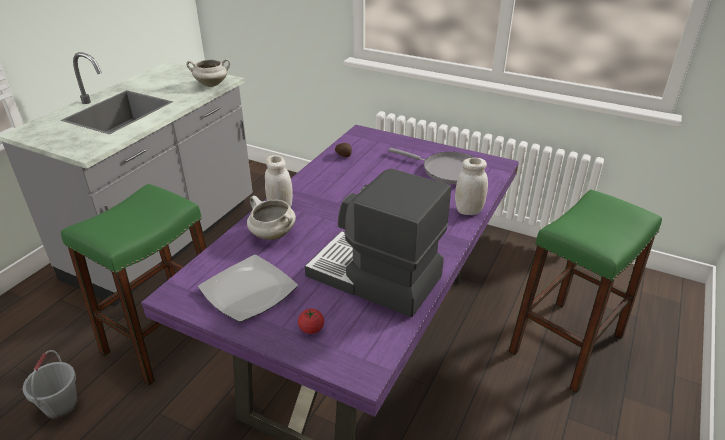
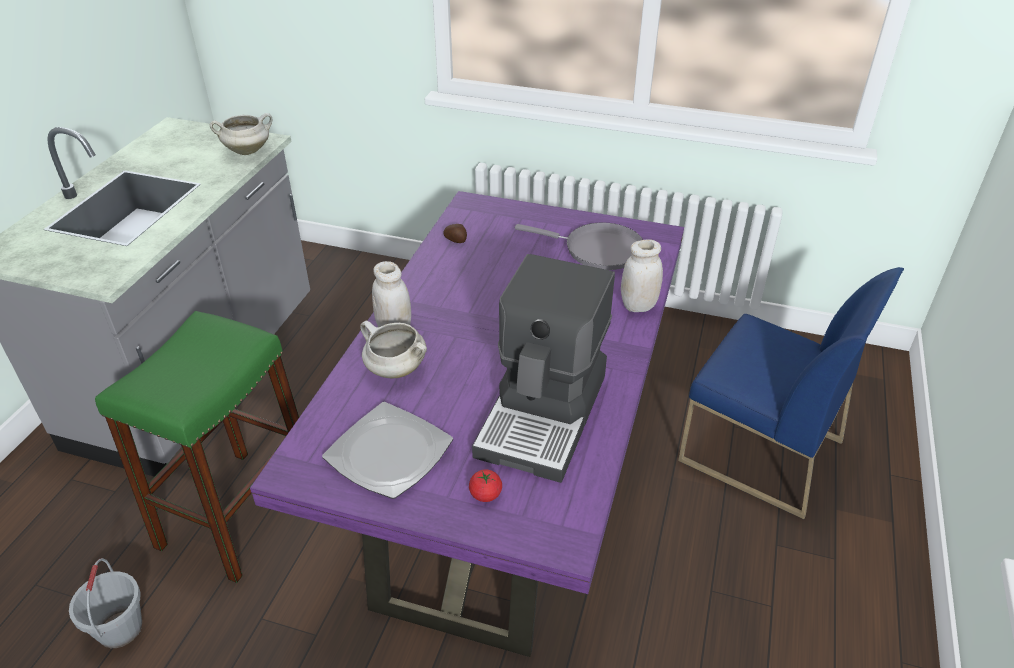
camera: 10 degrees left, 5 degrees up
(374, 278) = (544, 414): coffee machine -> coffee machine turned 90 degrees counterclockwise
(566, 344) = (759, 451): green stool -> blue chair

